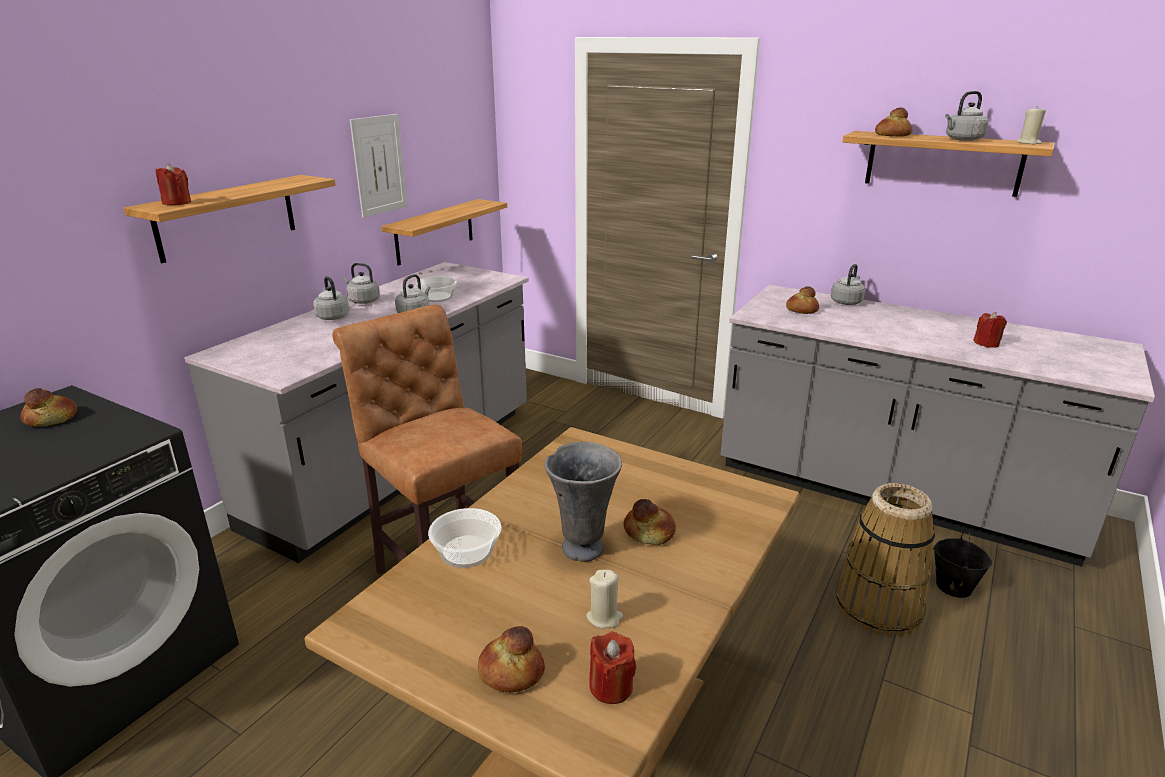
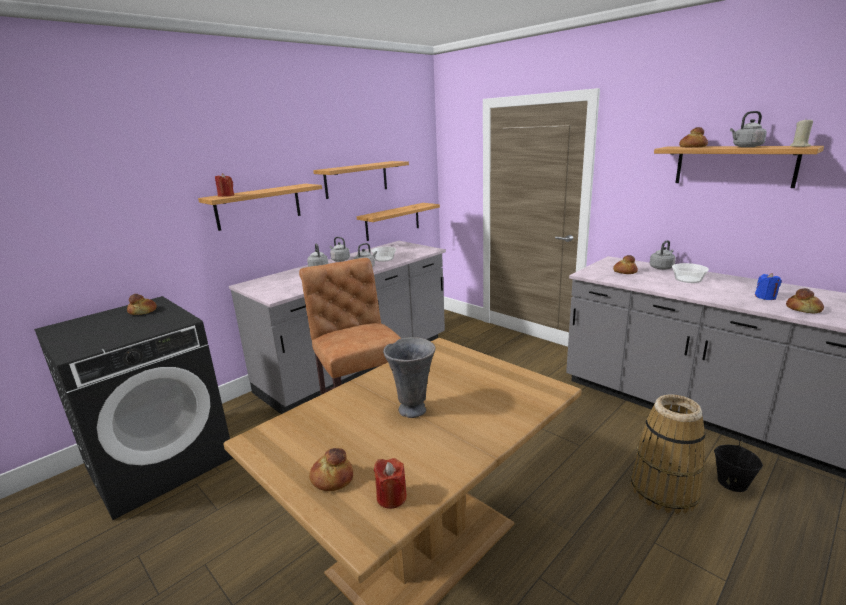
camera: 15 degrees right, 5 degrees down
(379, 165) = (356, 179): picture -> shelf
(467, 551) = (340, 404): bowl -> bowl (688, 279)
(604, 617) = (407, 453): beige candle -> none
(649, 532) = (462, 404): bread -> bread (804, 309)
(986, 343) = (765, 297): red candle -> blue candle

